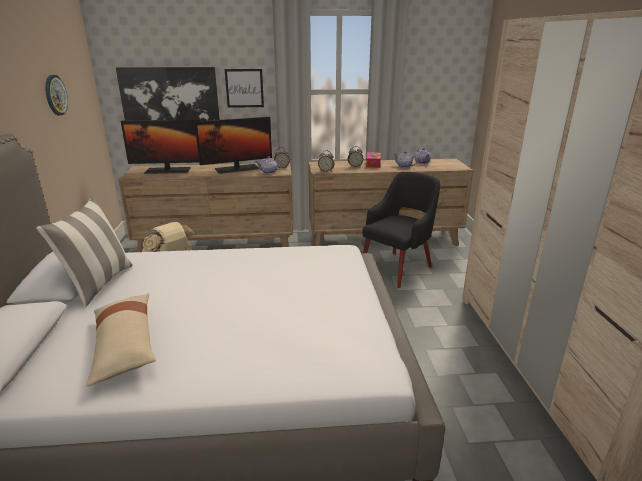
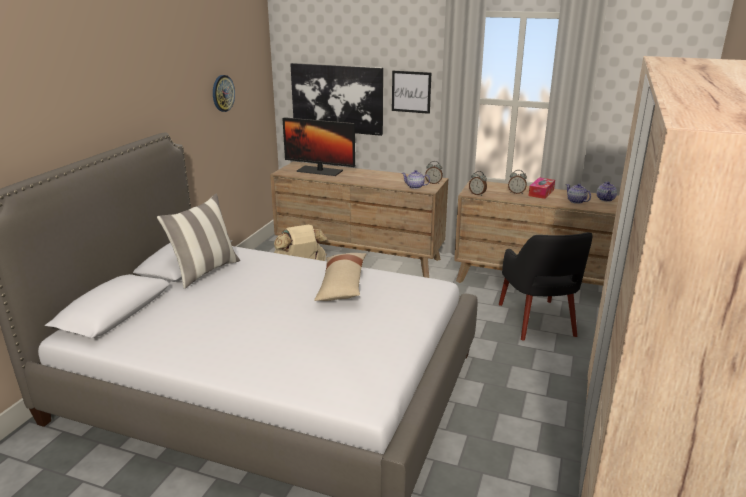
camera: 25 degrees right, 0 degrees up
(124, 346) = (192, 326): beige pillow -> beige pillow (342, 285)
(237, 169) = (386, 178): monitor -> none
(397, 268) = (537, 321): black armchair -> black armchair turned 105 degrees clockwise

